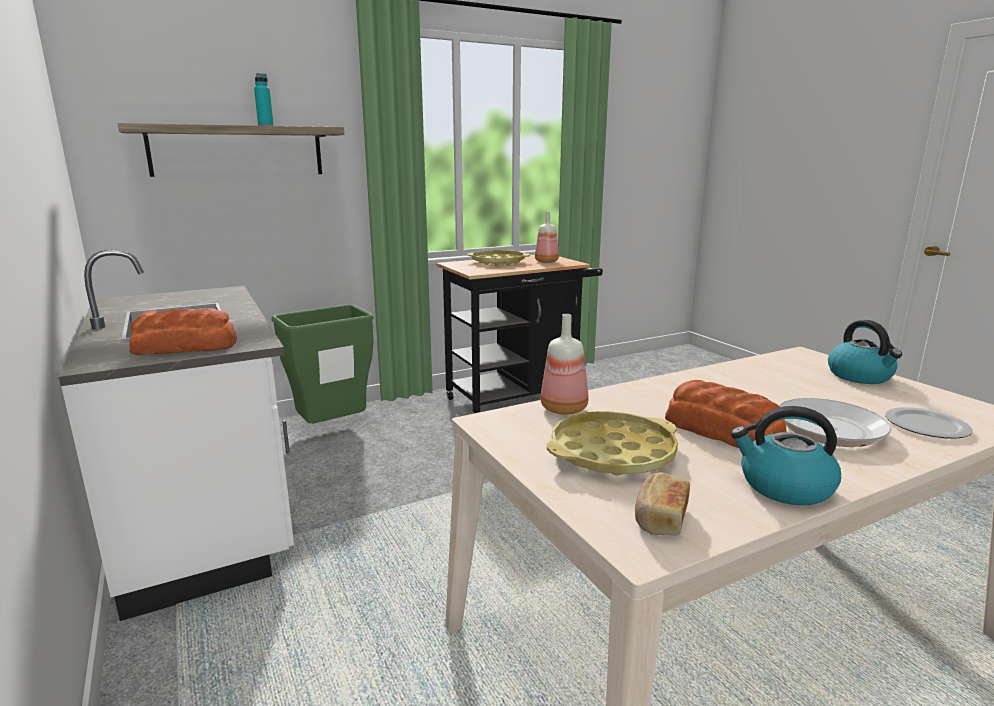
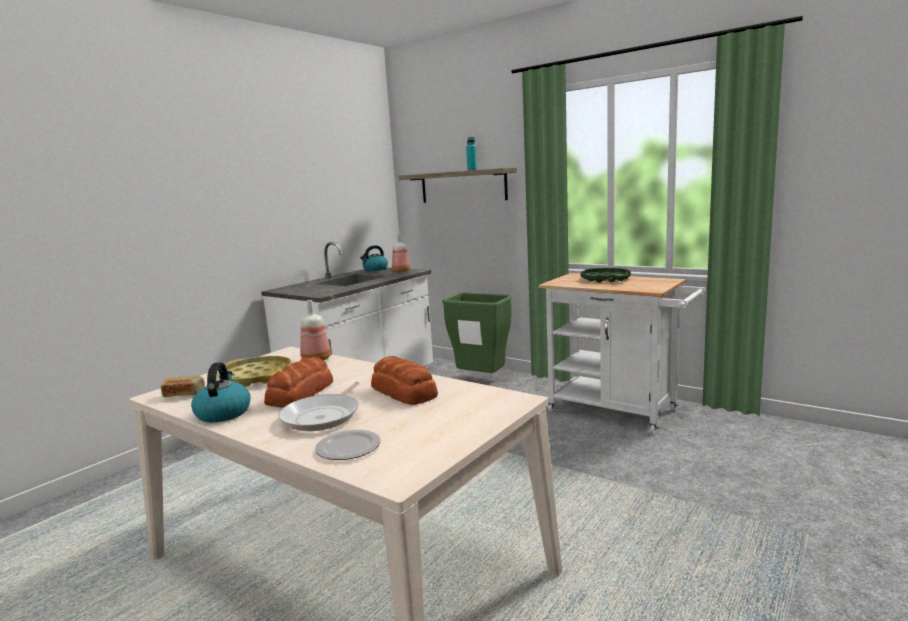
camera: 65 degrees right, 5 degrees down
(186, 347) = (308, 290): bread -> bread (404, 392)
(498, 262) = (605, 279): yellow tray -> green tray
(519, 398) = (619, 412): black cart -> white cart
(547, 261) = (640, 285): bottle -> bottle (401, 271)
(860, 376) = (468, 422): kettle -> kettle (375, 269)

